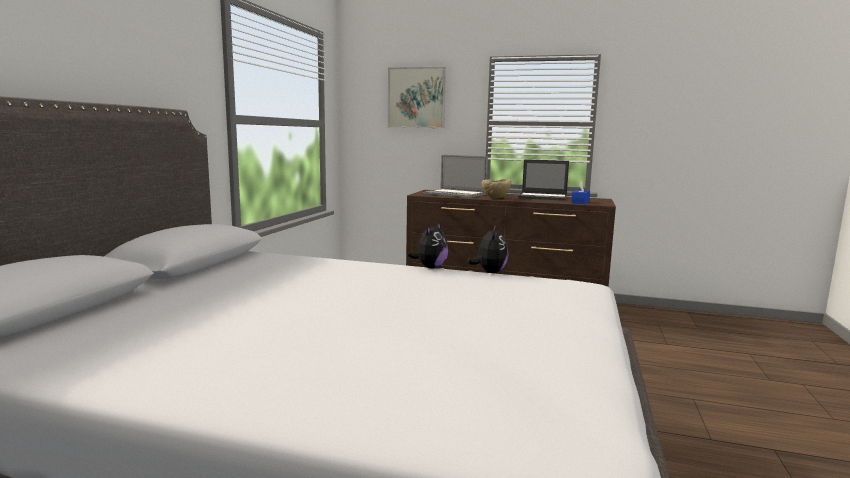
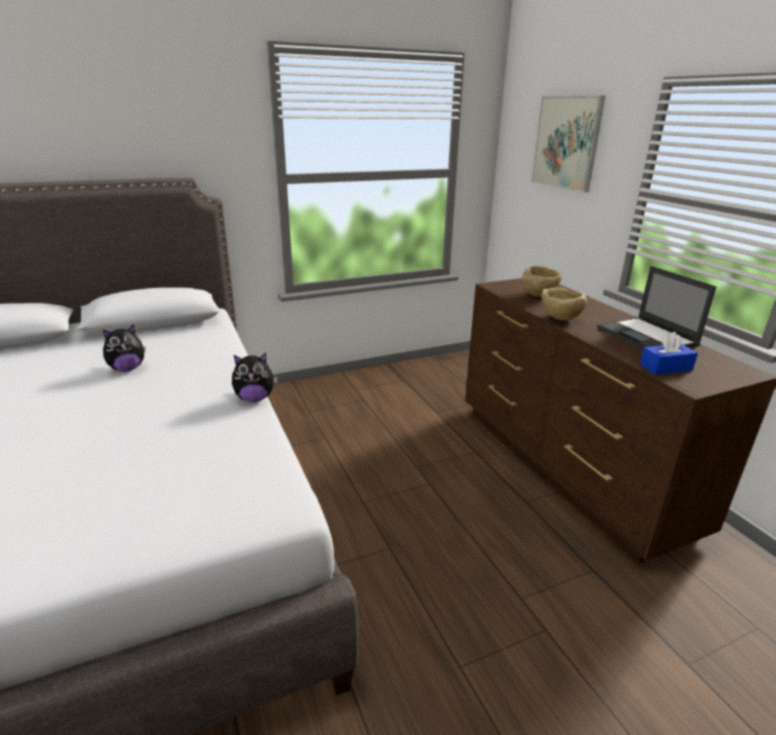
camera: 50 degrees right, 15 degrees up
(454, 194) = (539, 295): laptop -> beige bowl
(489, 272) = (274, 432): plush toy -> plush toy (127, 369)

